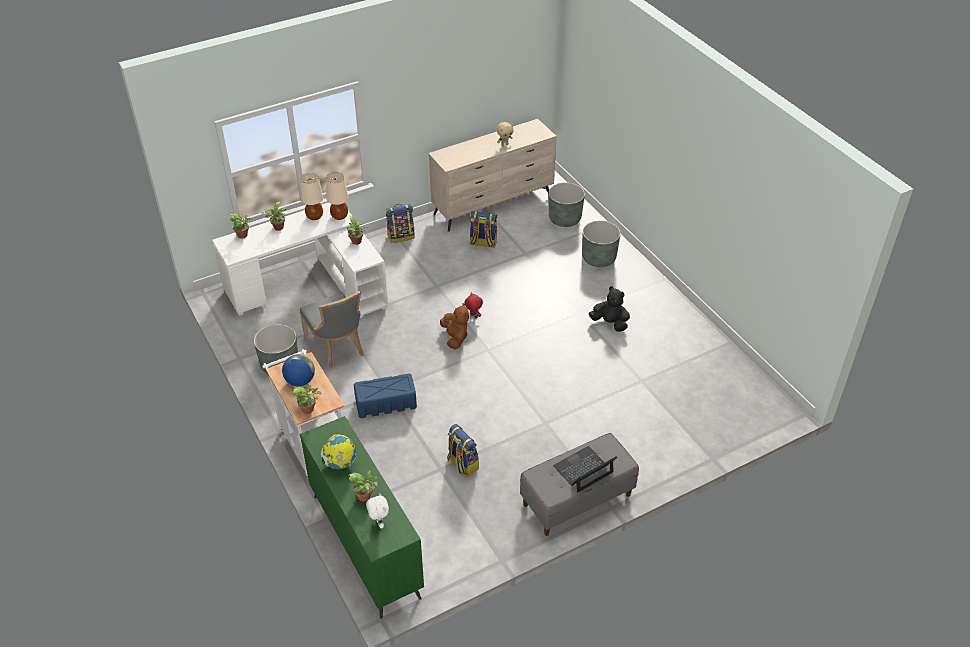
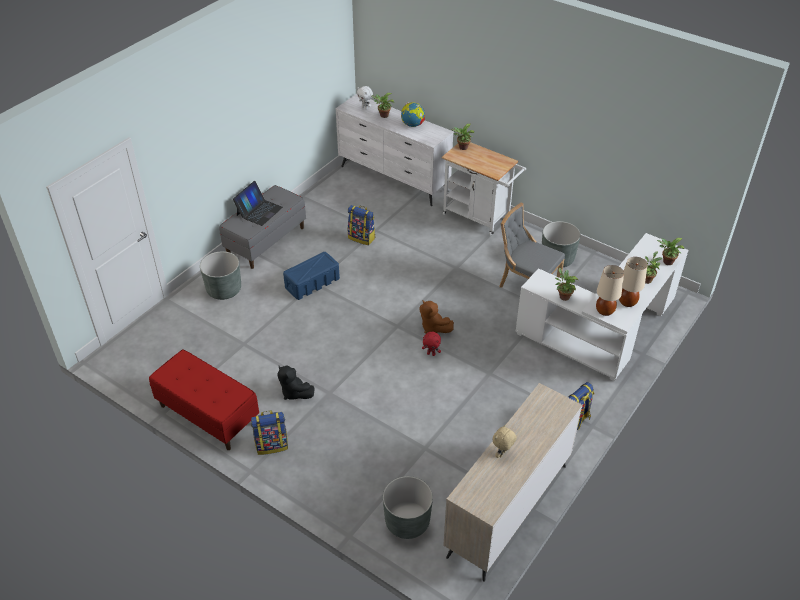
camera: 155 degrees right, 0 degrees up
(300, 381) = (486, 160): globe -> none
(366, 545) = (394, 179): green dresser -> white dresser
(385, 404) = (449, 257): blue storage box -> blue storage box (312, 283)
(483, 243) = (480, 445): backpack -> backpack (272, 444)
(599, 258) = (338, 473): grey planter -> grey planter (224, 289)
(610, 323) = (294, 392): black plush toy -> black plush toy turned 45 degrees clockwise
(691, 329) = (208, 415): none -> red bench

